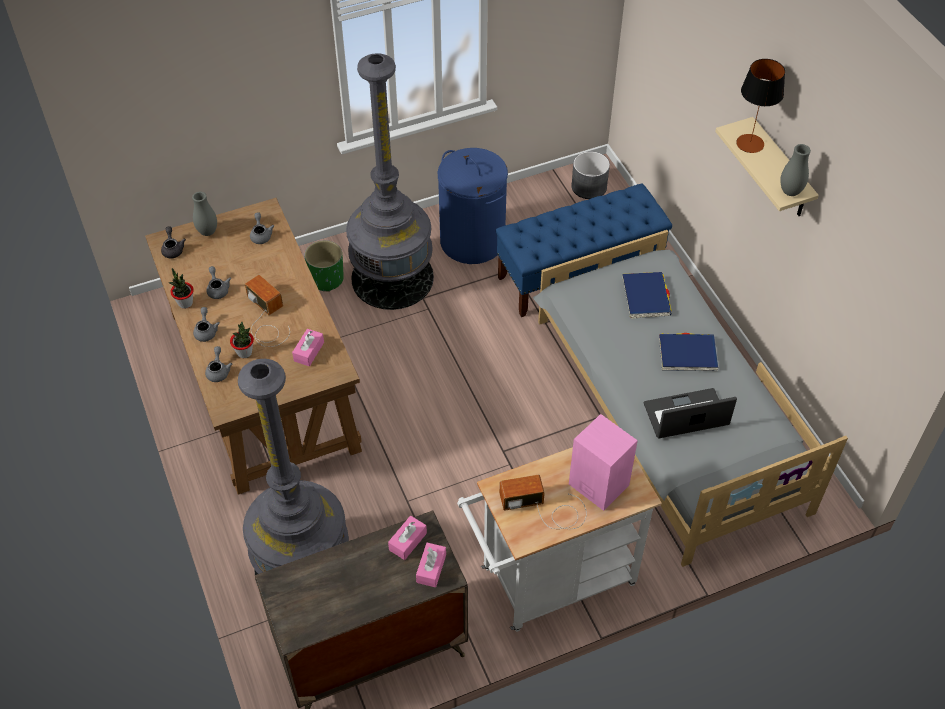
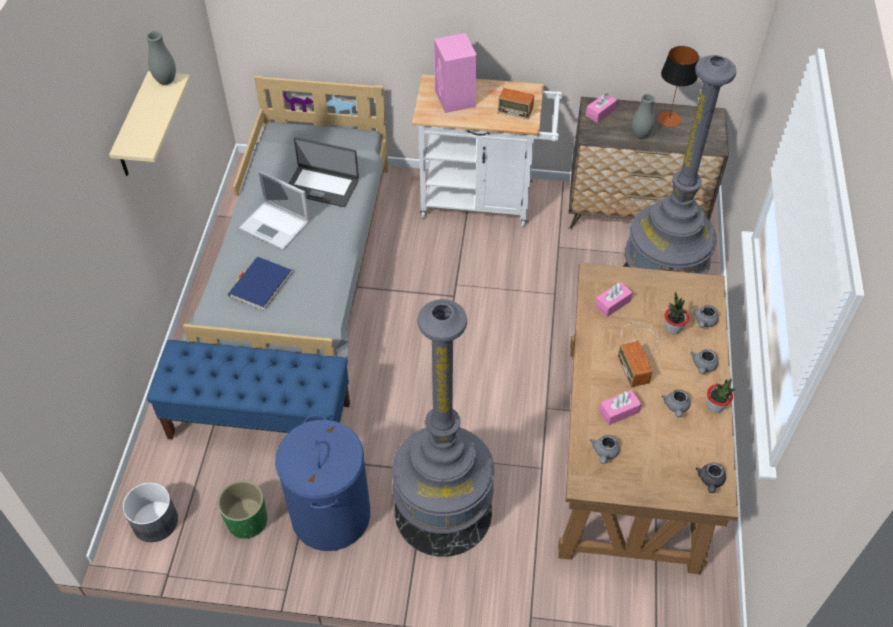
camera: 150 degrees left, 0 degrees up
(208, 232) = (663, 486): grey vase -> grey vase (640, 135)
(326, 279) = (513, 545): green planter -> green planter (247, 520)
(407, 541) = (607, 132): pink tissue box -> pink tissue box (619, 411)
(687, 354) = (276, 226): blue book -> laptop
(750, 143) = (144, 131): table lamp -> table lamp (669, 119)

